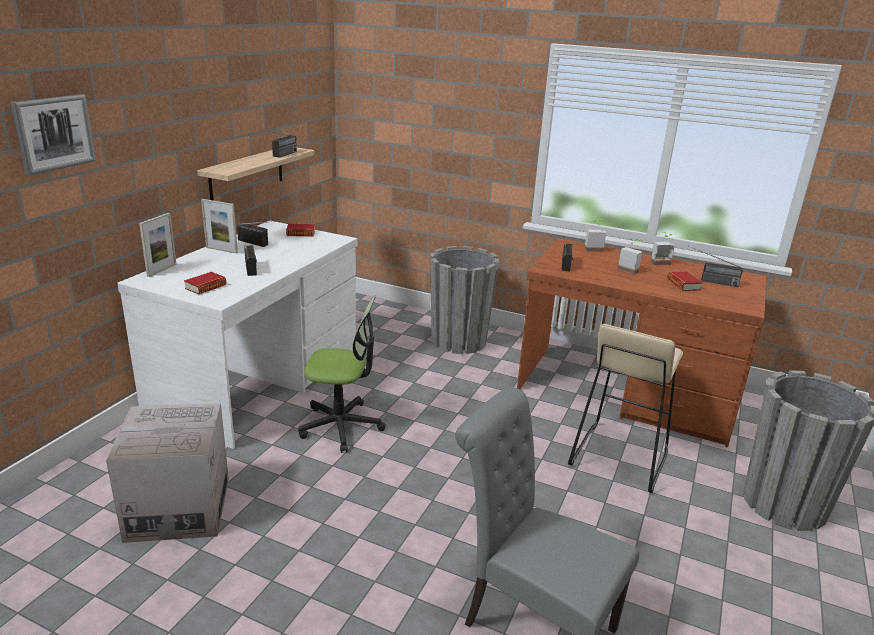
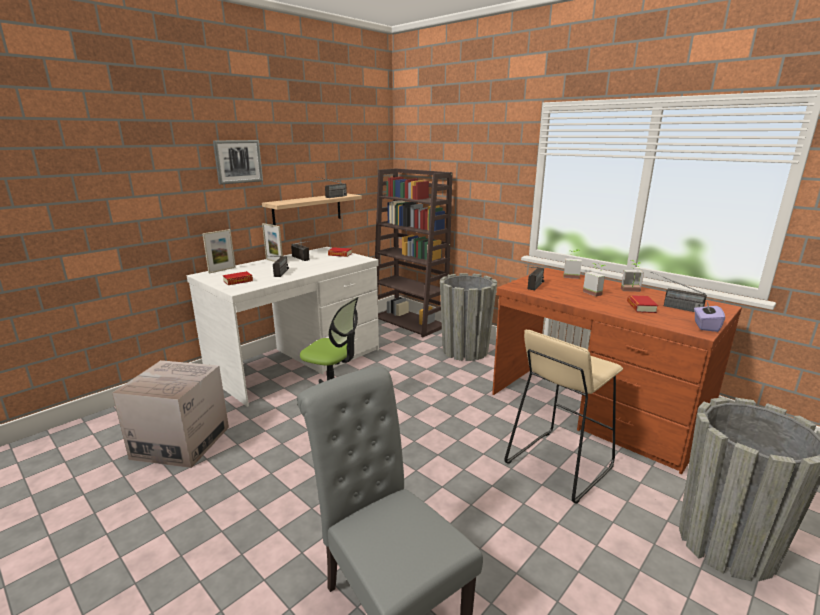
camera: 20 degrees right, 5 degrees down
(54, 133) = (137, 164): picture -> picture (238, 161)
(371, 309) = (410, 322): none -> brown bookcase
(749, 302) = (705, 326): none -> purple tissue box

